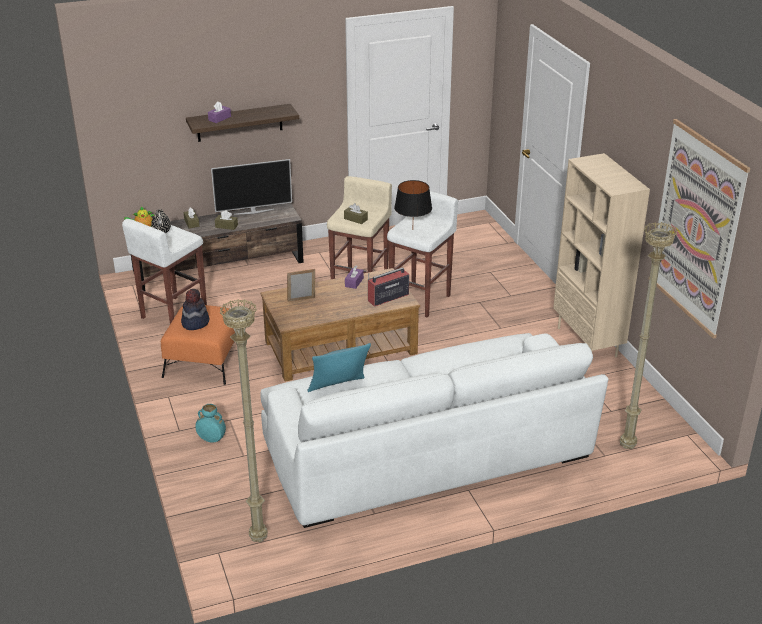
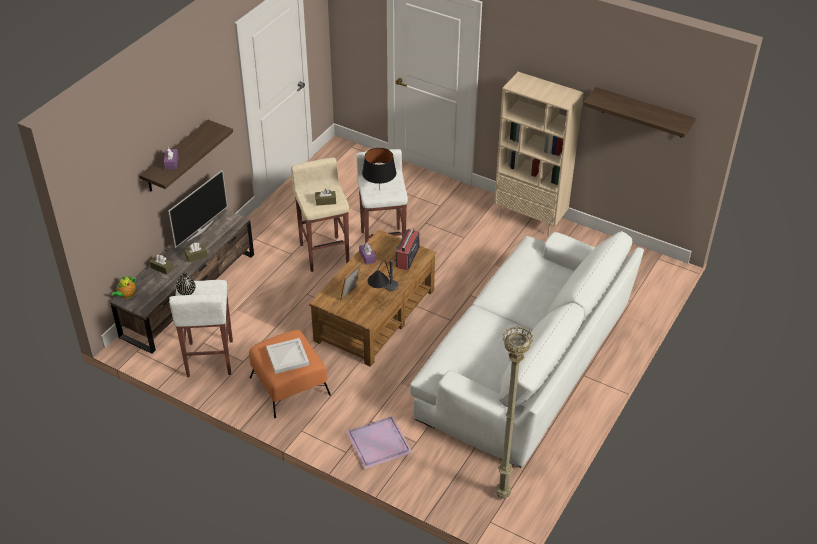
camera: 40 degrees left, 10 degrees up
(195, 322) = (287, 357): hat -> white tray
(211, 439) = (378, 444): turquoise vase -> purple tray
(328, 313) = (383, 294): none -> table lamp
(339, 389) = (470, 352): turquoise pillow -> none
(626, 447) = (635, 287): beige floor lamp -> none
(696, 228) = (643, 113): picture -> shelf

